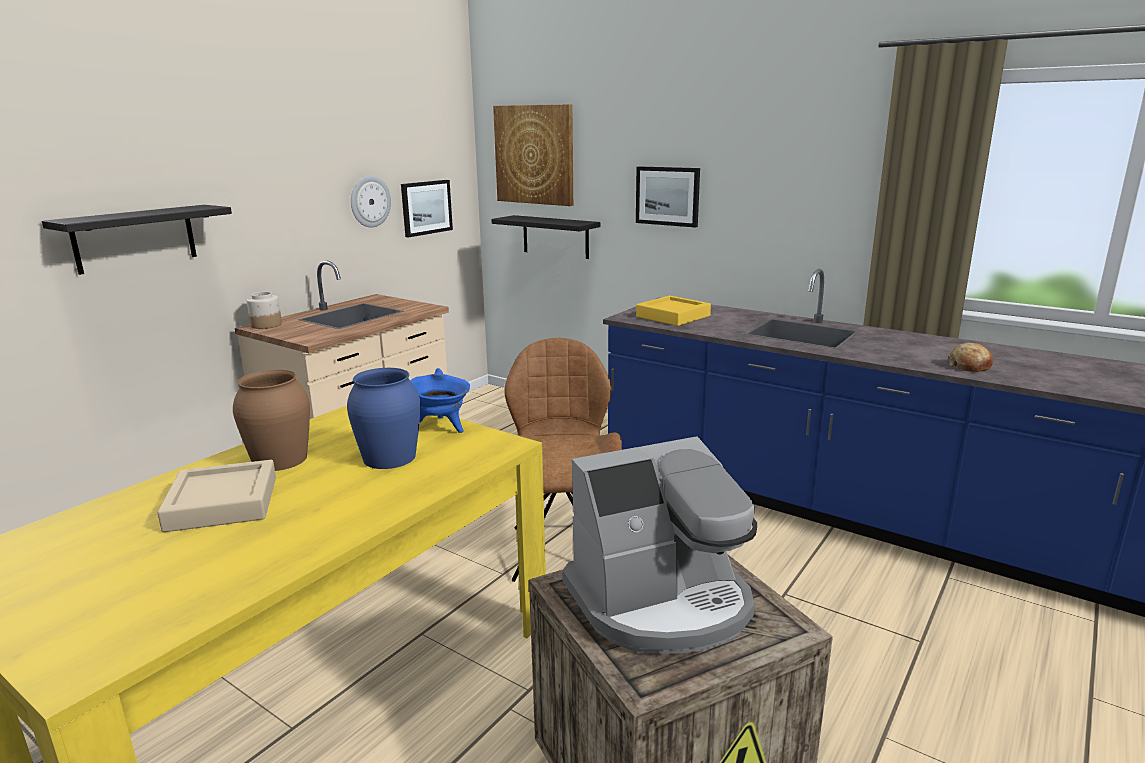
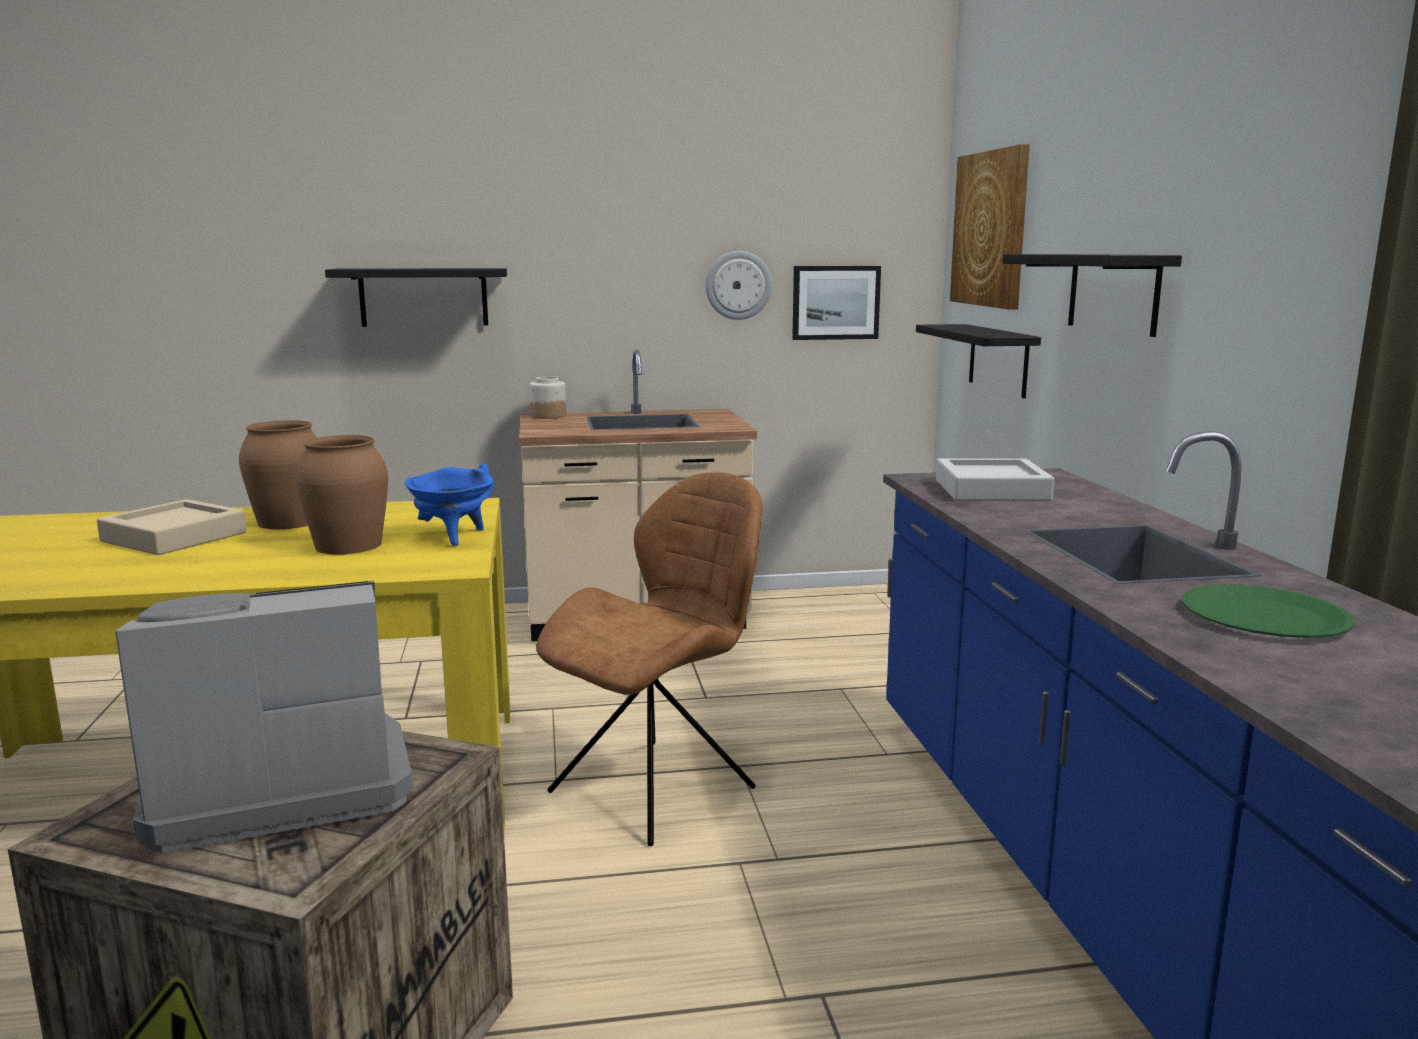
camera: 45 degrees right, 5 degrees down
(389, 458) = (347, 545): blue vase -> brown vase
(661, 602) = (278, 784): coffee machine -> coffee machine turned 135 degrees clockwise
(667, 196) = (1113, 292): picture -> black shelf
(673, 316) = (991, 490): yellow tray -> grey tray
(903, 347) = (1264, 616): none -> green plate
(969, 366) = (1309, 678): bread -> none

